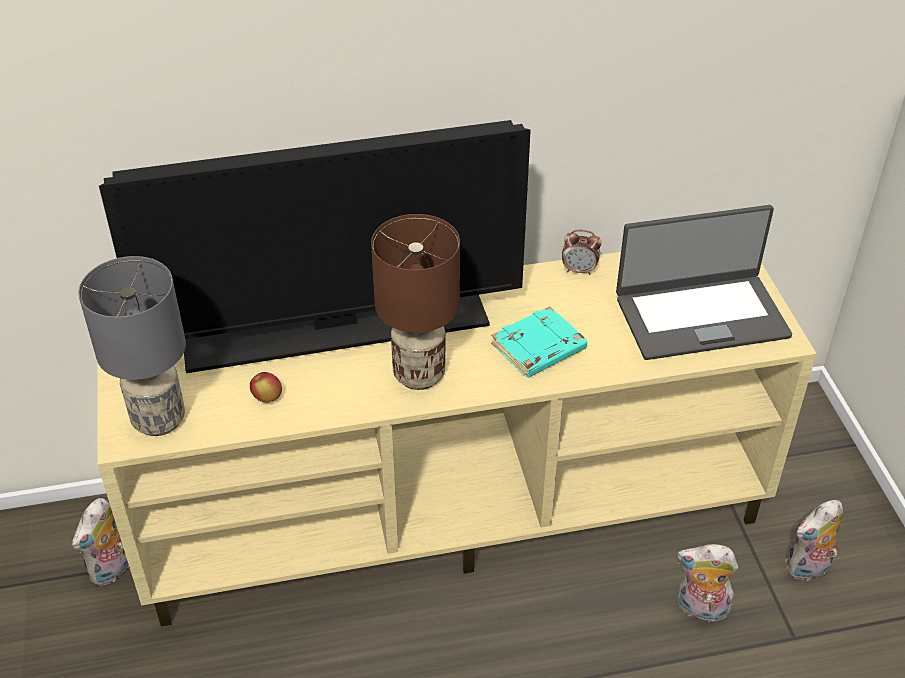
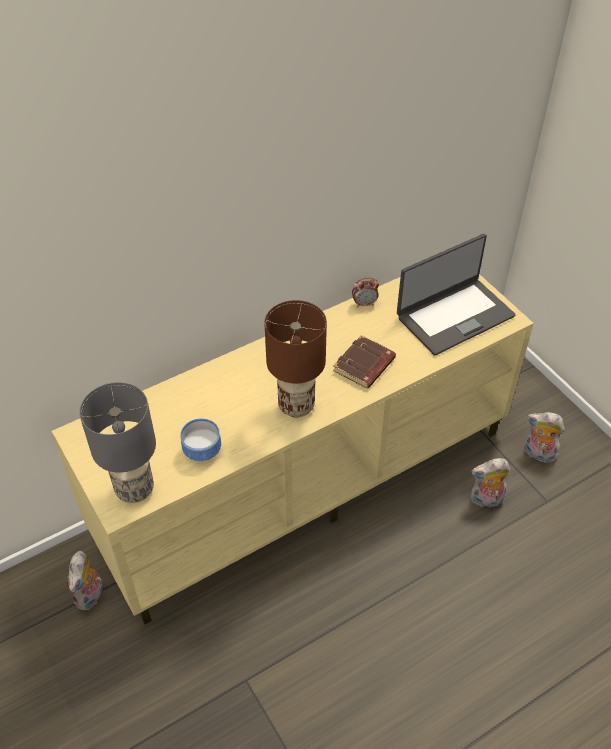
camera: 20 degrees left, 5 degrees up
(267, 398) = (202, 451): apple -> bowl
(337, 331) = (226, 390): television -> none
(538, 349) = (364, 366): turquoise book -> brown book
(808, 568) = (538, 454): plush toy -> plush toy turned 75 degrees clockwise

